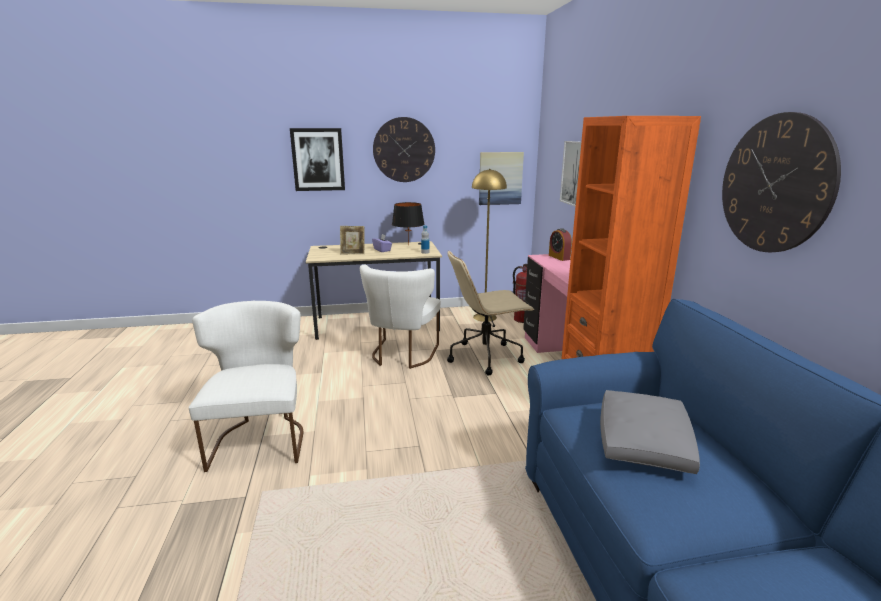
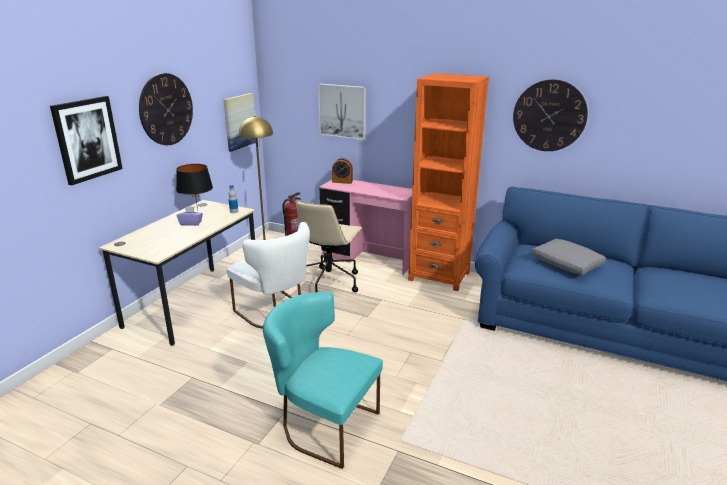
camera: 55 degrees left, 5 degrees up
(260, 439) = (323, 425): white chair -> turquoise chair
(353, 253) = (174, 236): picture frame -> none

